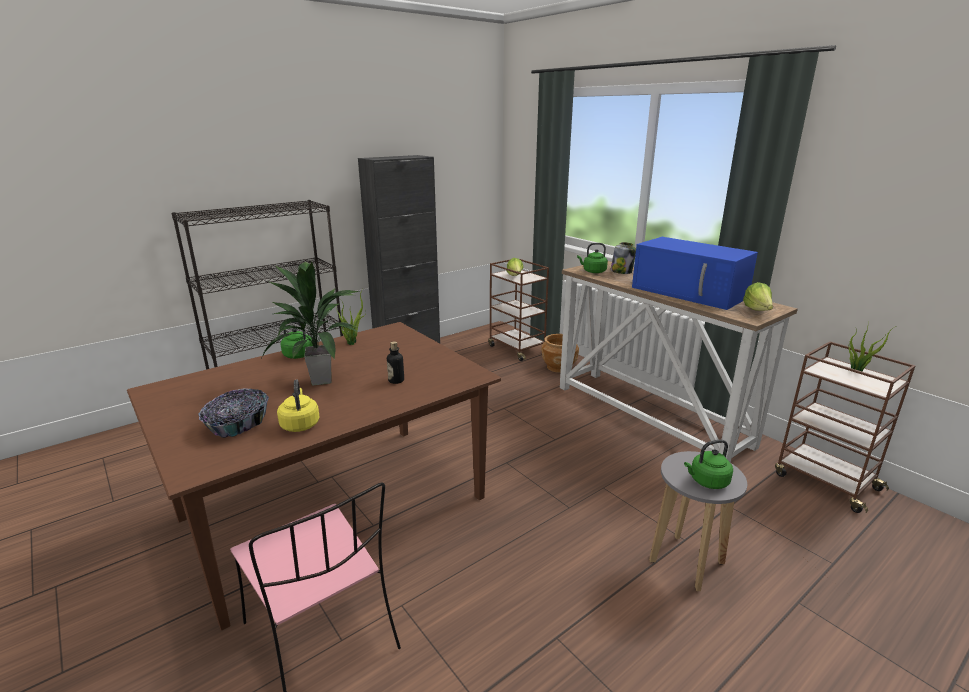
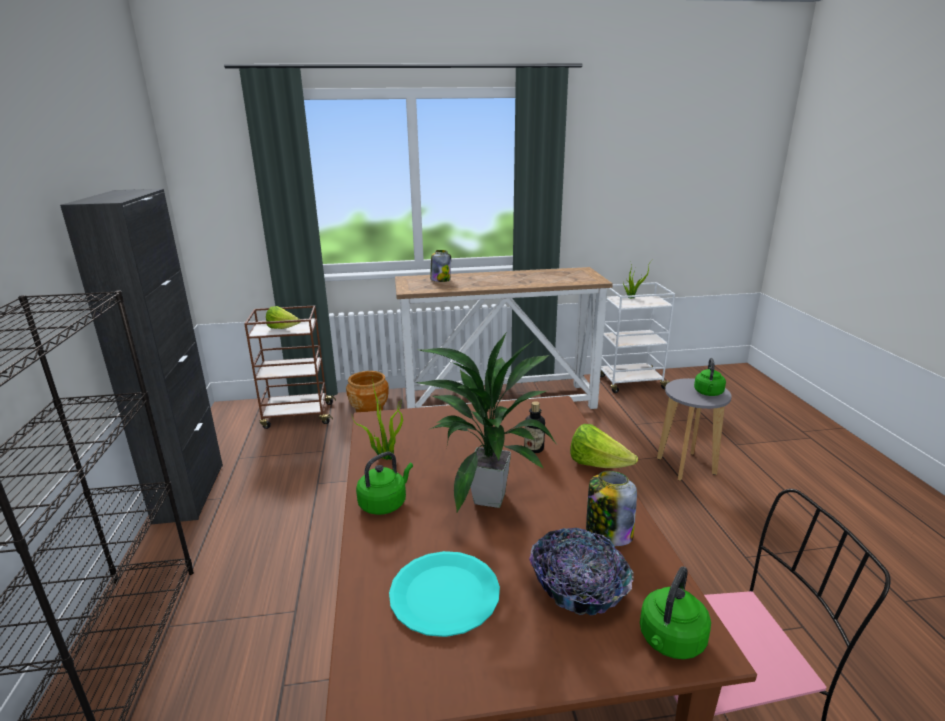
camera: 60 degrees left, 0 degrees up
(222, 389) = (444, 594): none -> turquoise plate
(300, 424) = (608, 532): yellow kettle -> jar
(593, 271) = (423, 287): green kettle -> green kettle (670, 641)
(690, 292) = (524, 278): blue microwave -> none
(758, 311) = (585, 275): lettuce -> lettuce (597, 465)
(824, 481) = (630, 382): brown cart -> white cart

